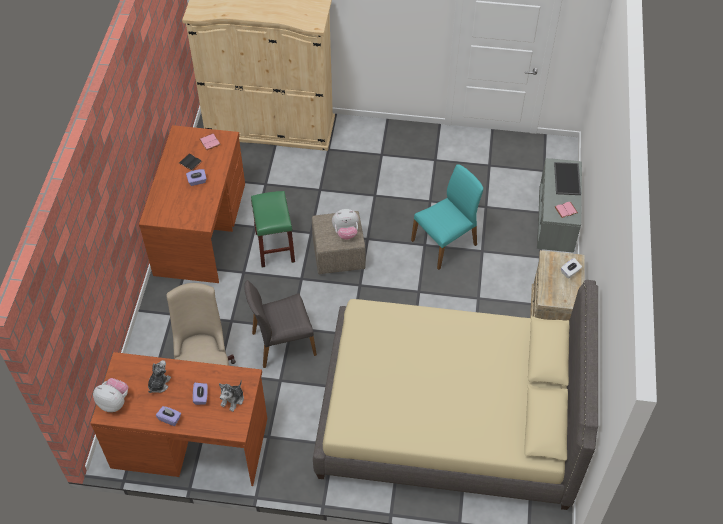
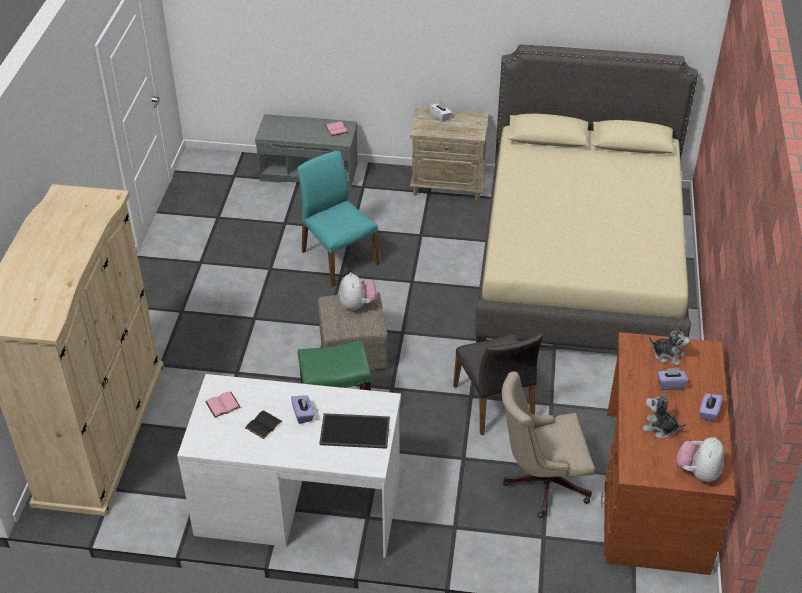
camera: 90 degrees left, 10 degrees down
(201, 229) = (298, 504): brown desk -> white desk
(568, 179) = (290, 124): tray -> tray (355, 430)

